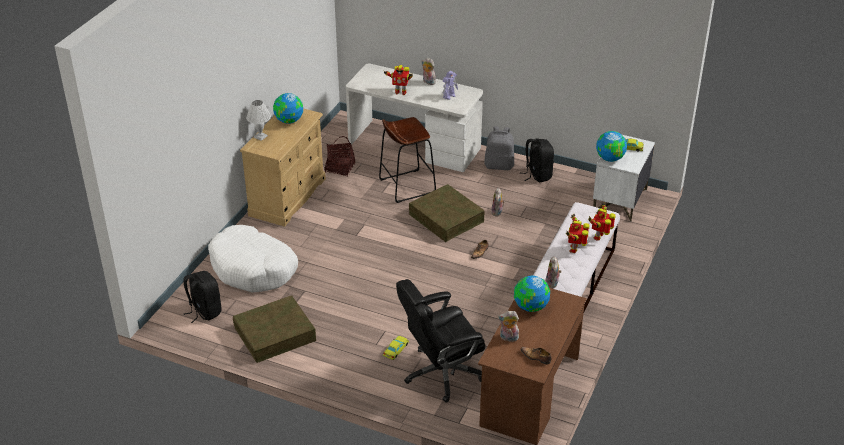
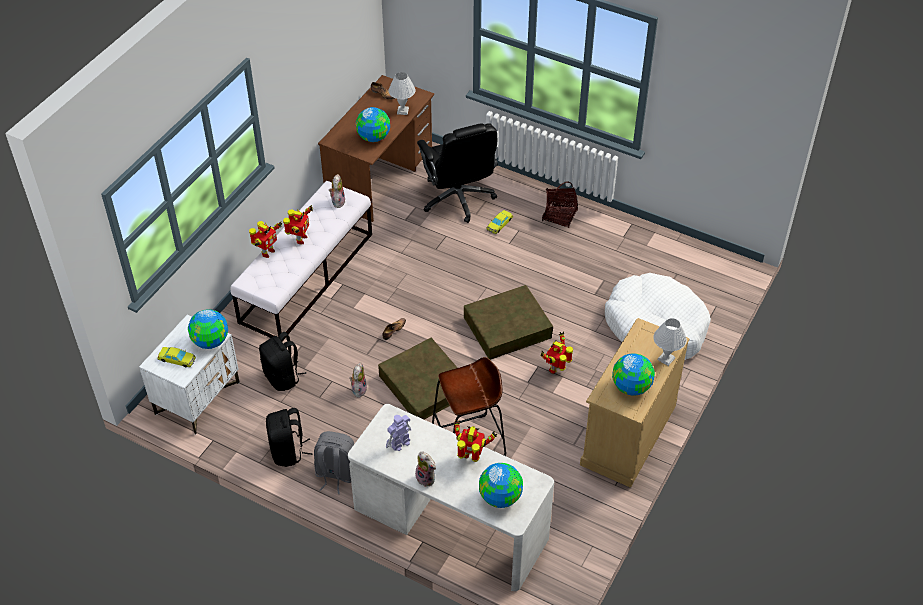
camera: 175 degrees left, 10 degrees up
(204, 311) = (699, 276): black backpack -> black backpack (283, 377)
(275, 334) = (621, 246): brown storage box -> brown storage box (507, 327)
(340, 168) = (560, 485): basket -> basket (559, 215)
(341, 234) = (556, 368): none -> toy robot
(380, 77) = (500, 497): none -> globe
(441, 373) = (458, 198): black office chair -> black office chair turned 90 degrees clockwise
(508, 338) = (402, 111): plush toy -> white table lamp

